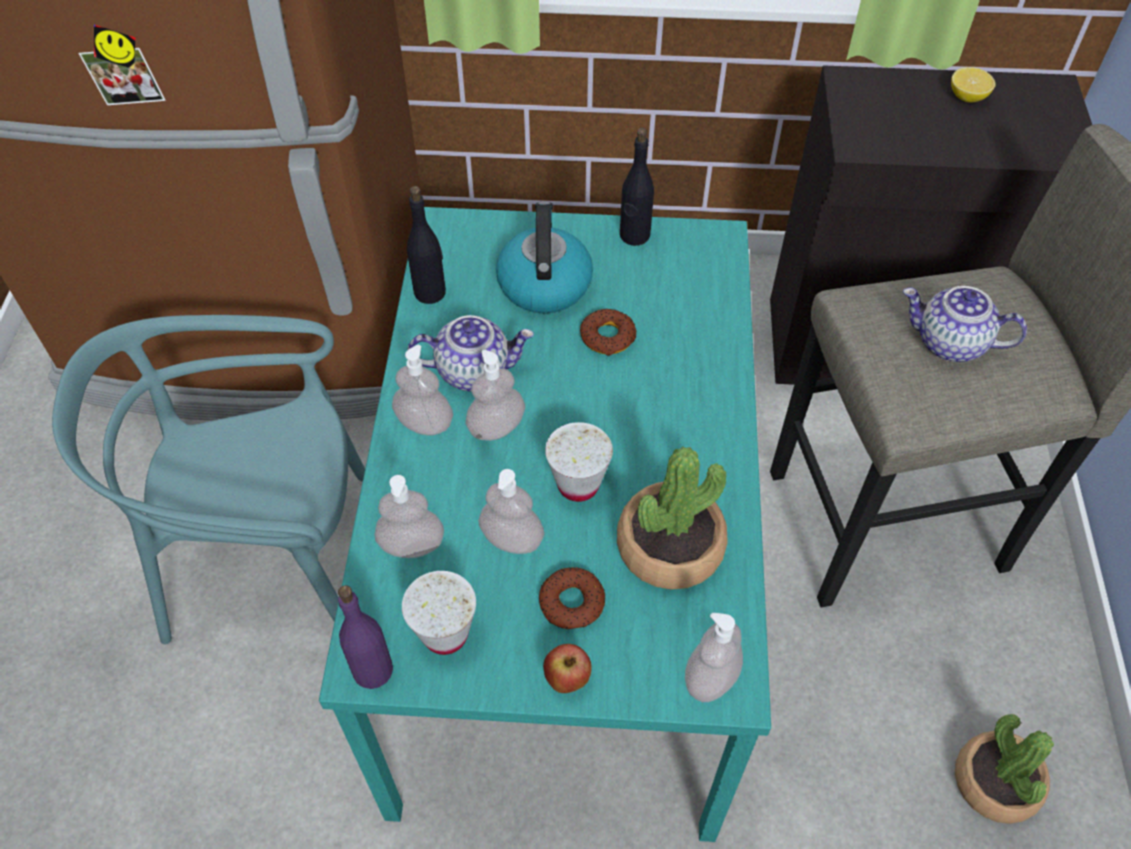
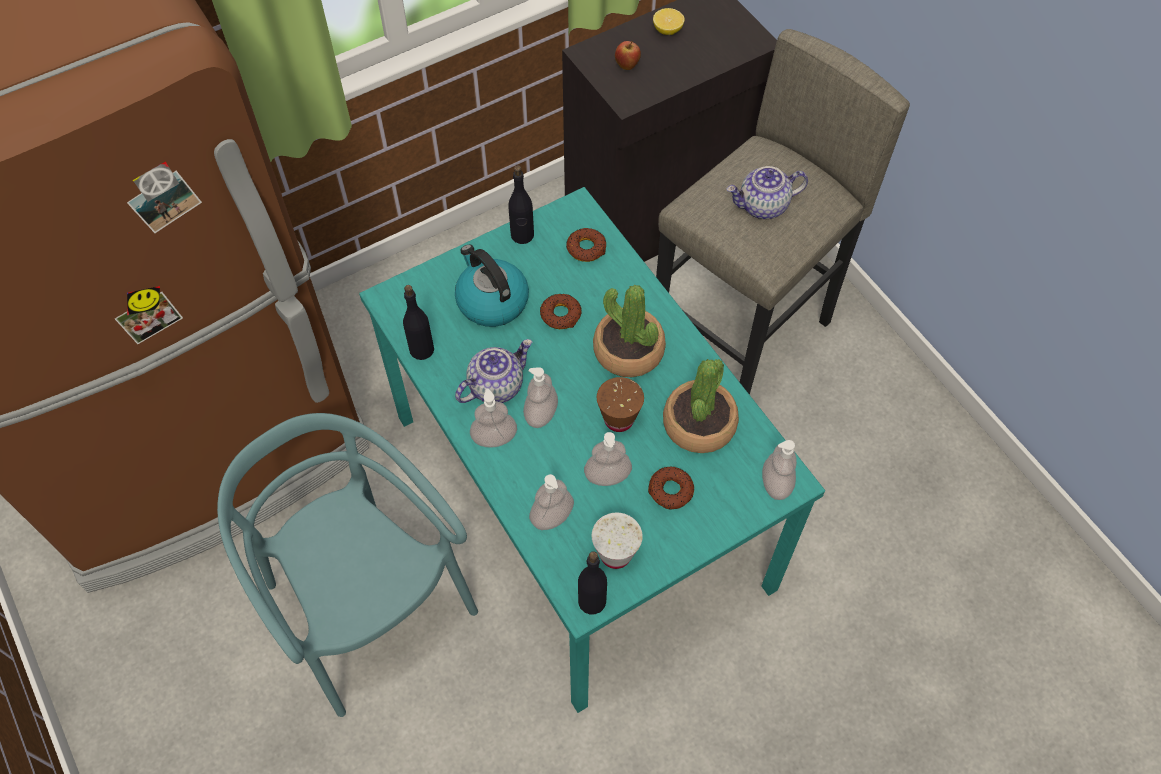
camera: 35 degrees left, 5 degrees up
(274, 563) = (367, 606): turquoise chair -> turquoise chair turned 90 degrees clockwise
(373, 669) = (592, 601): purple bottle -> black bottle
(567, 679) = (703, 534): apple -> apple (627, 66)
(578, 485) = (619, 419): white cup -> brown cup
(695, 283) = (586, 248): none -> donut
(995, 782) = (901, 454): potted plant -> potted plant (628, 351)

